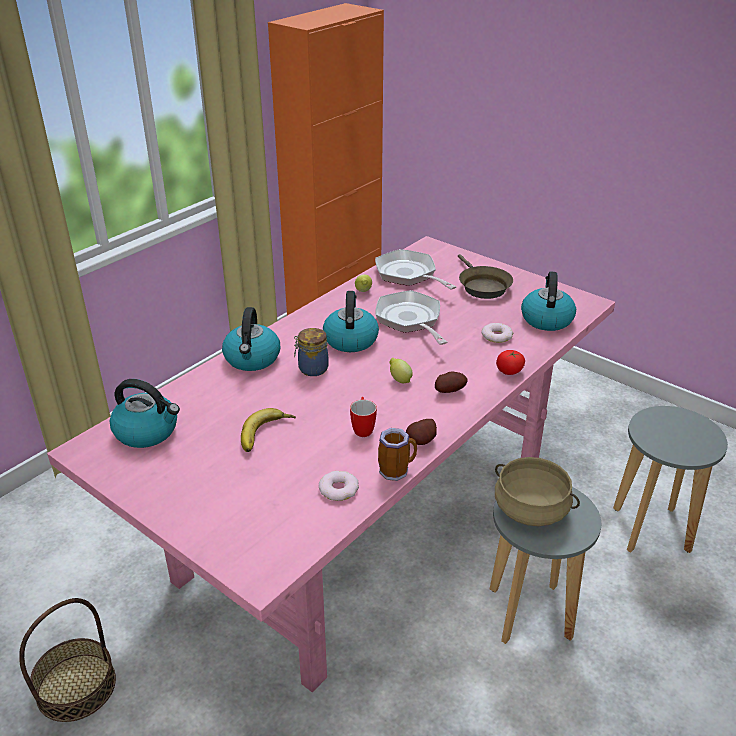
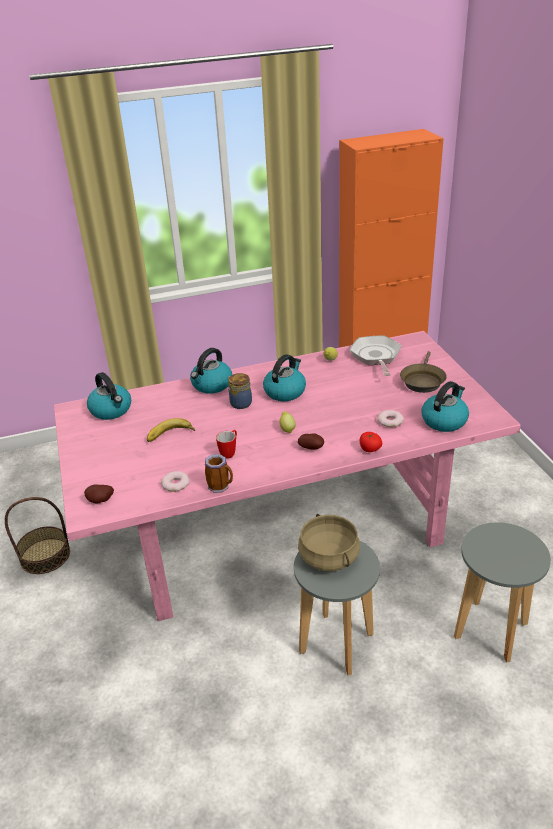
camera: 35 degrees right, 0 degrees up
(410, 320) = (340, 390): frying pan -> none
(422, 442) = (256, 475): potato -> potato (100, 501)

